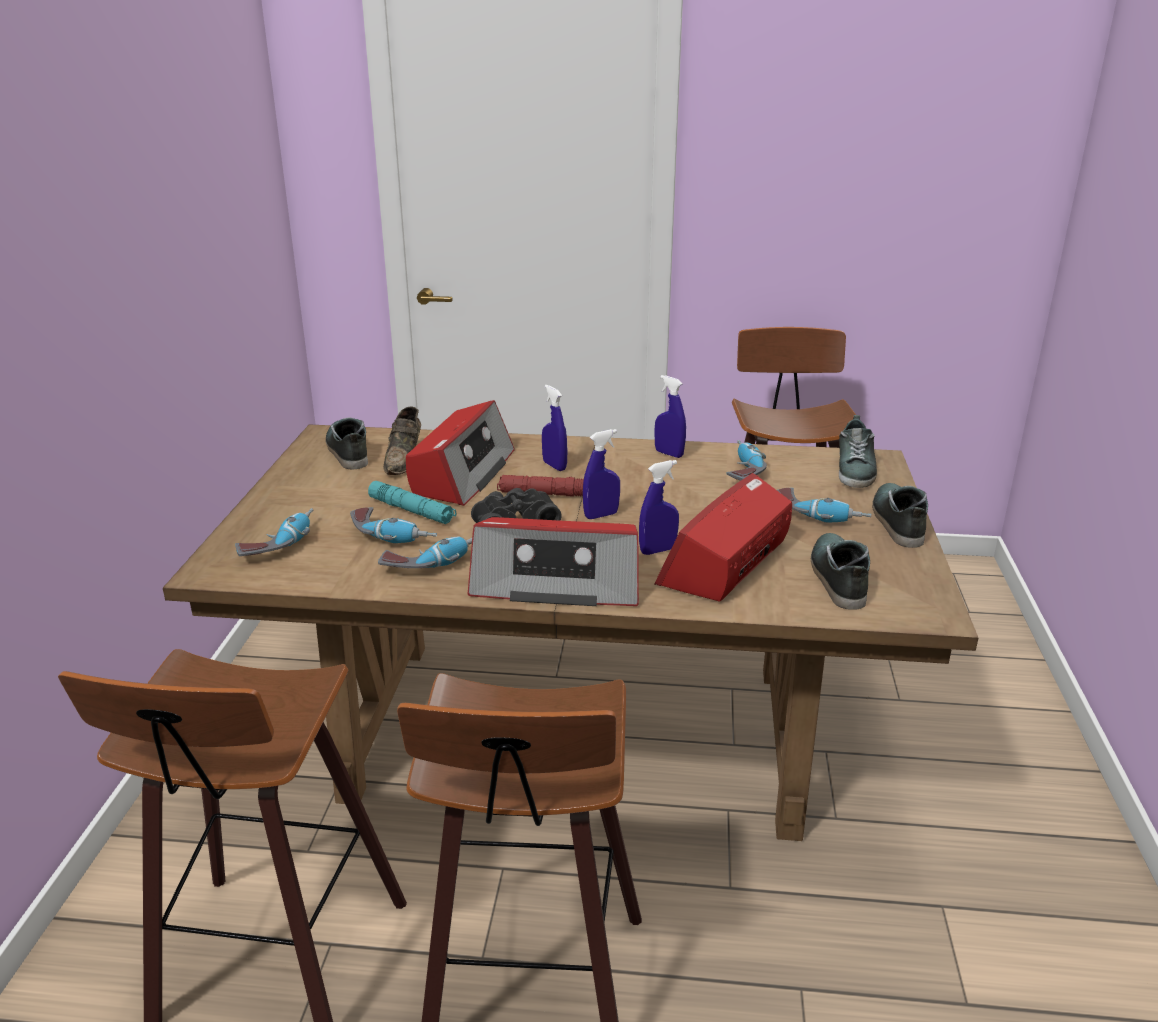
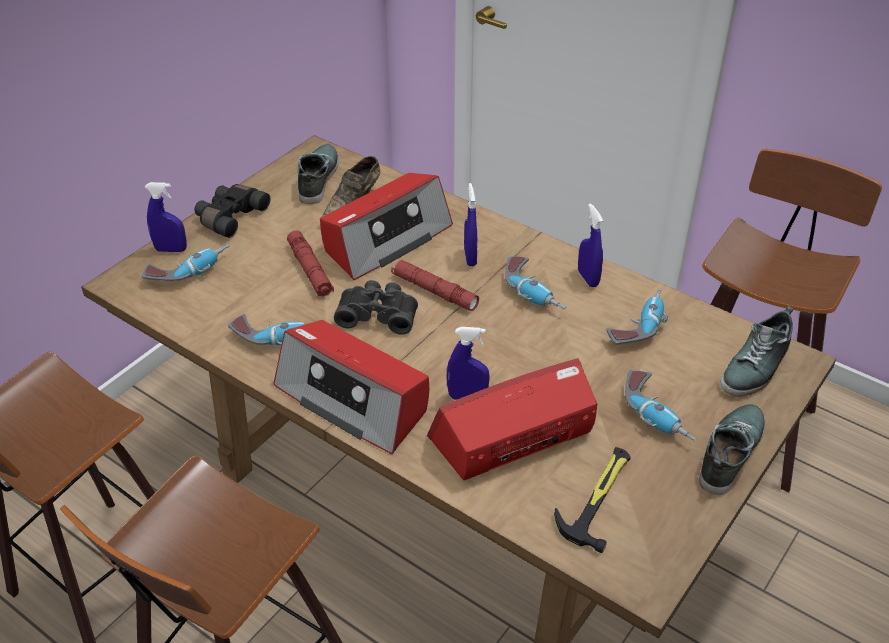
camera: 30 degrees right, 15 degrees up
(283, 496) = (230, 217): none -> black binoculars
(393, 536) = (273, 294): power drill -> power drill (534, 292)
(412, 511) = (310, 270): turquoise flashlight -> red flashlight
(601, 515) = (457, 335): blue spray bottle -> blue spray bottle (171, 249)
(837, 577) = (598, 497): shoe -> hammer

